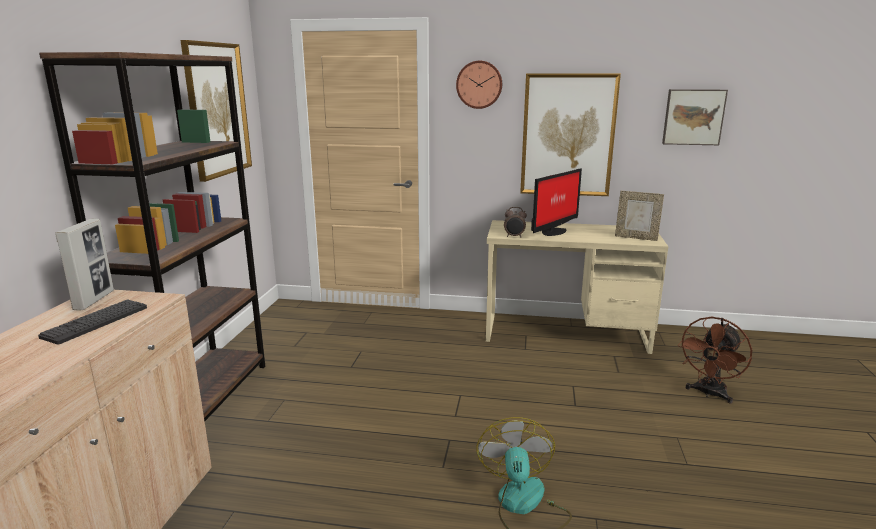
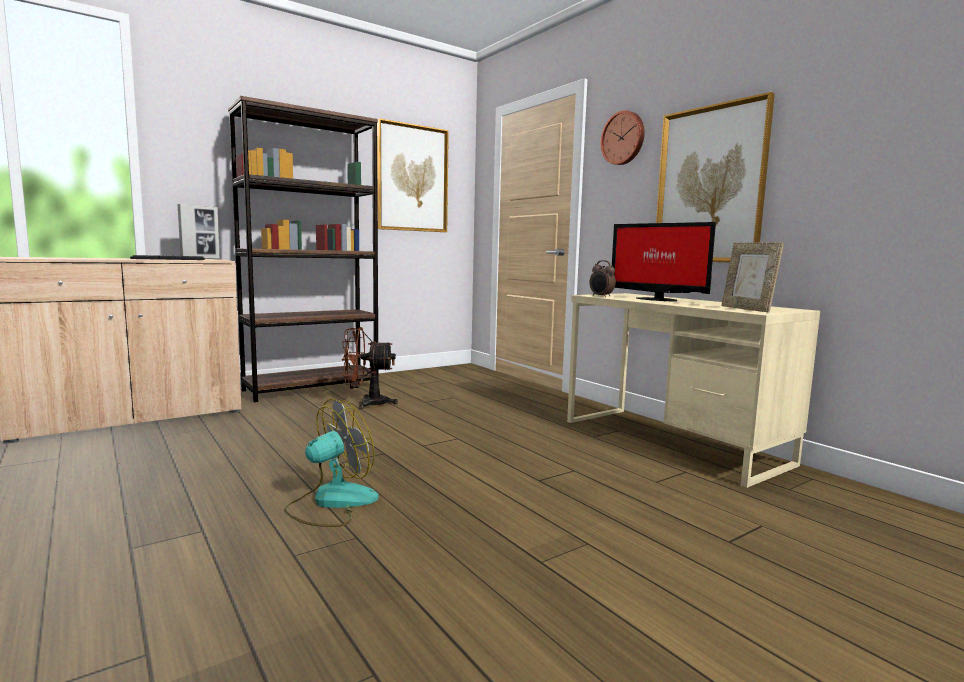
camera: 45 degrees right, 10 degrees down
(552, 232) = (656, 299): monitor -> monitor turned 45 degrees clockwise
(693, 117) = (886, 136): picture -> none
(709, 394) = (740, 540): brown fan -> brown fan (366, 403)

